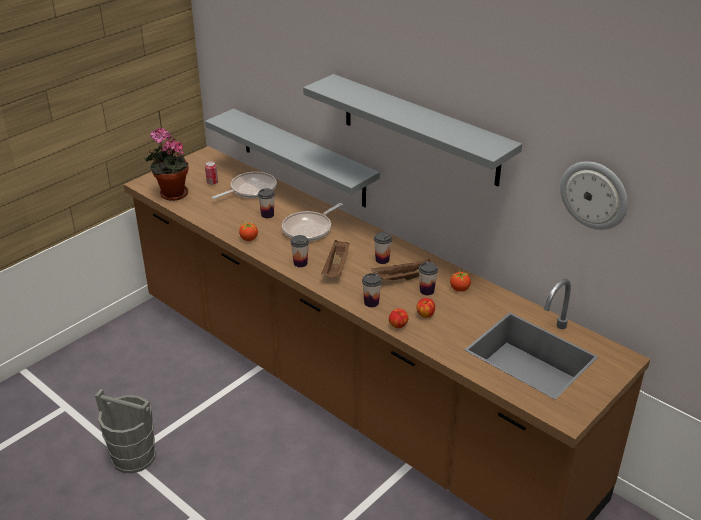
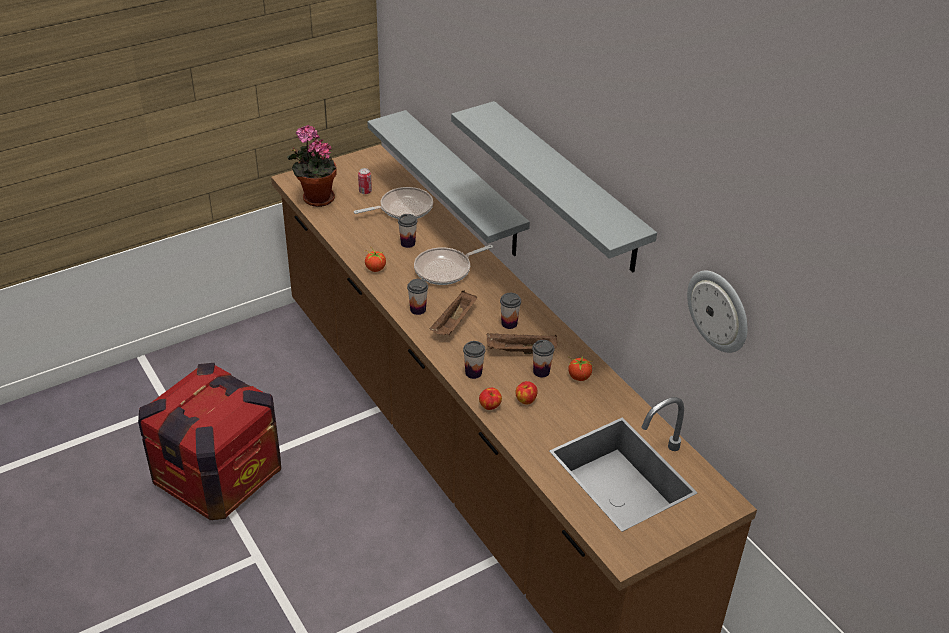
camera: 15 degrees right, 5 degrees up
(134, 457) = (218, 477): grey bucket -> crate

